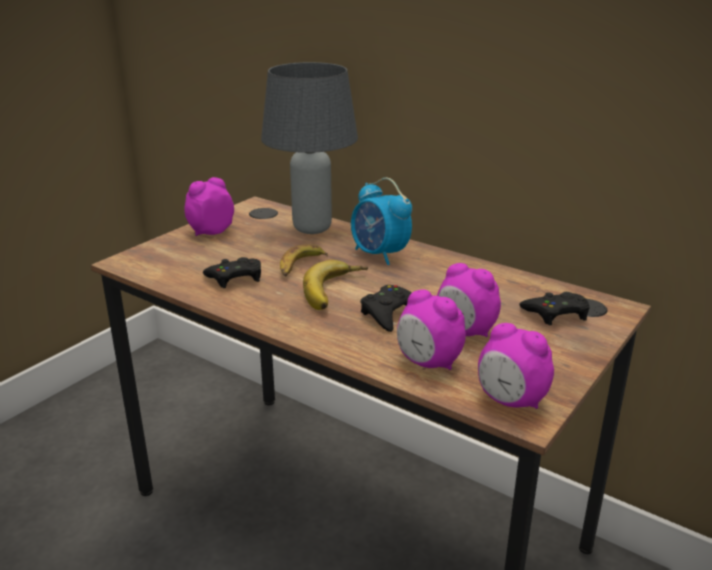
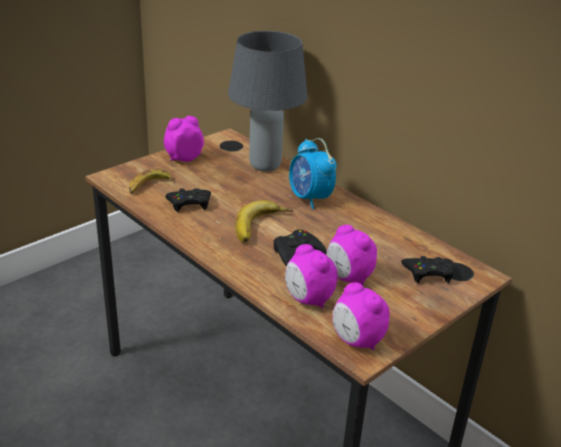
camera: 10 degrees right, 5 degrees up
(300, 266) = (242, 200): banana -> banana (148, 186)

